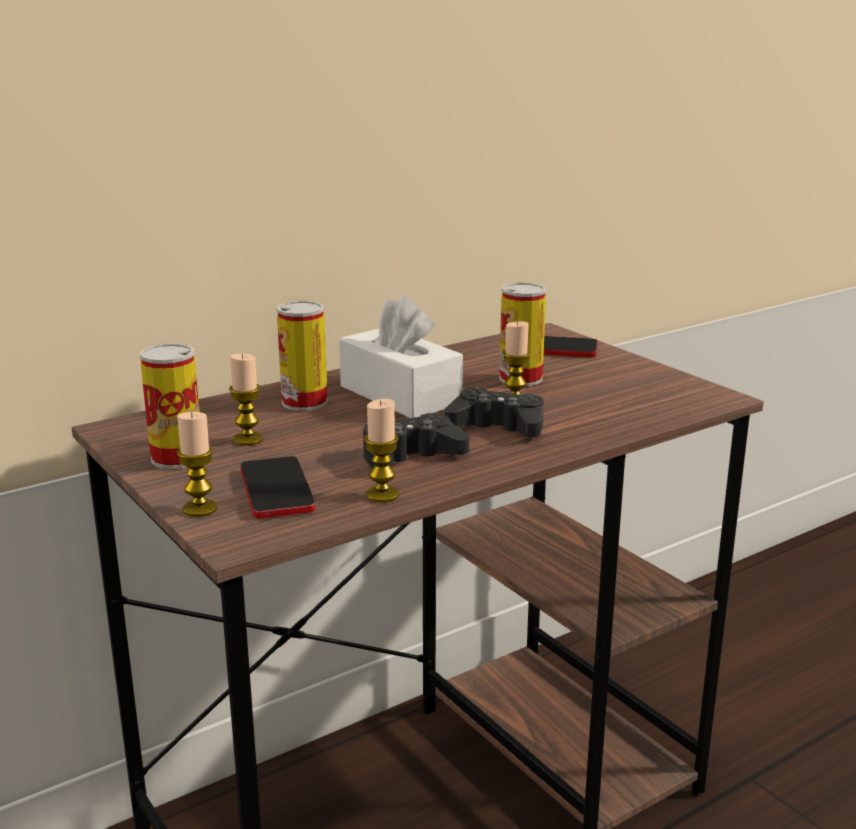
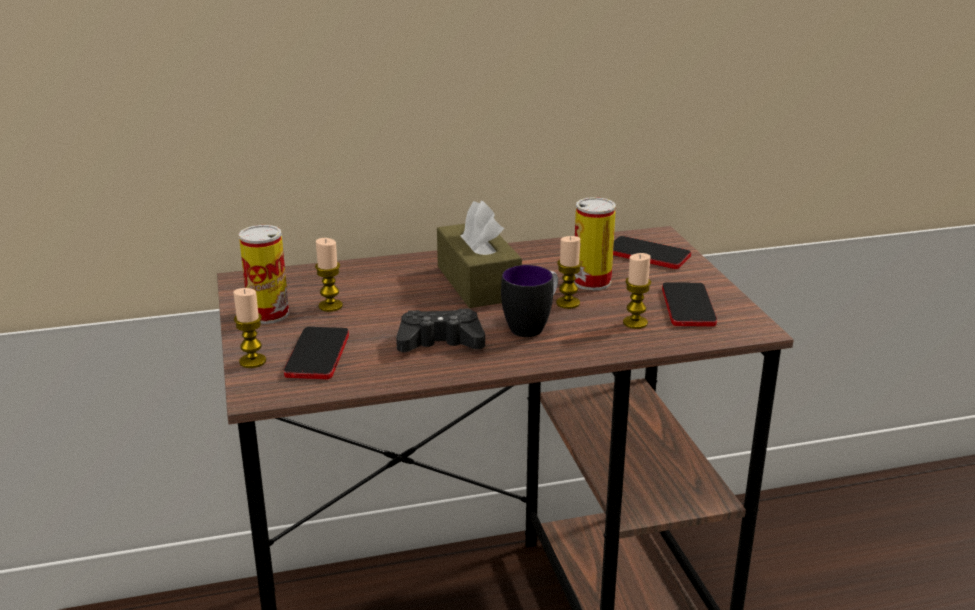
camera: 20 degrees right, 5 degrees up
(304, 402) = (398, 278): can -> none
(382, 495) = (390, 374): candle -> candle (635, 323)
(400, 395) = (478, 283): white tissue box -> brown tissue box
(498, 426) = (532, 326): black game controller -> mug
(637, 387) = (688, 306): none -> phone

